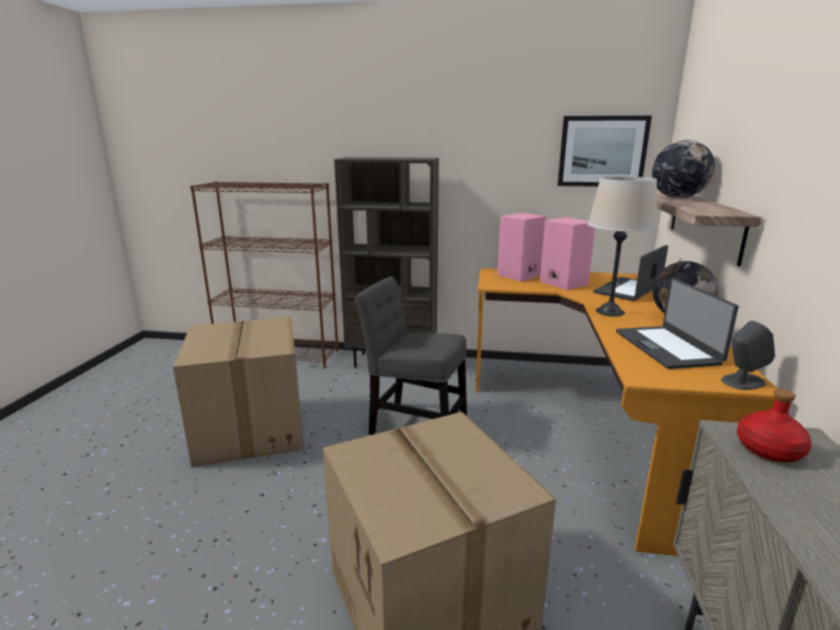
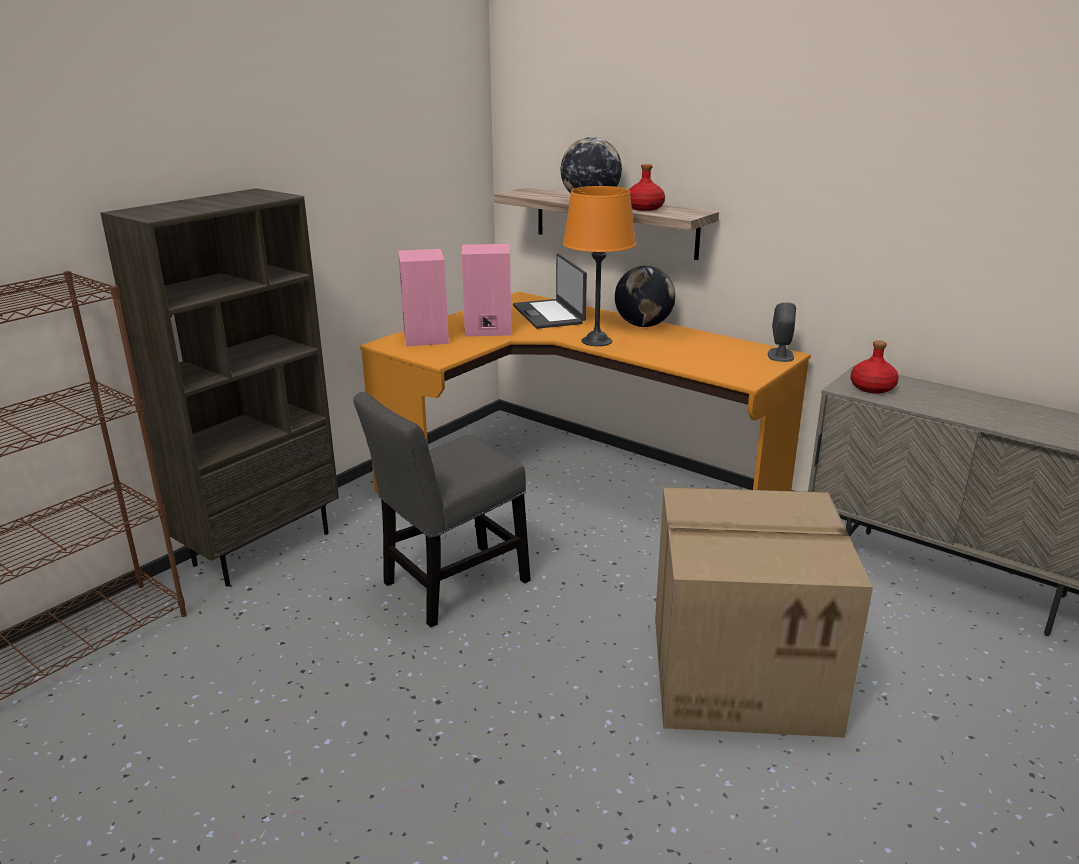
camera: 60 degrees left, 5 degrees up
(252, 430) = (291, 739): cardboard box -> none
(602, 151) = (438, 149): picture -> none
(610, 312) = (596, 341): beige table lamp -> orange table lamp
(667, 347) = (699, 352): laptop -> none
(698, 205) = (644, 208): none -> red bottle

